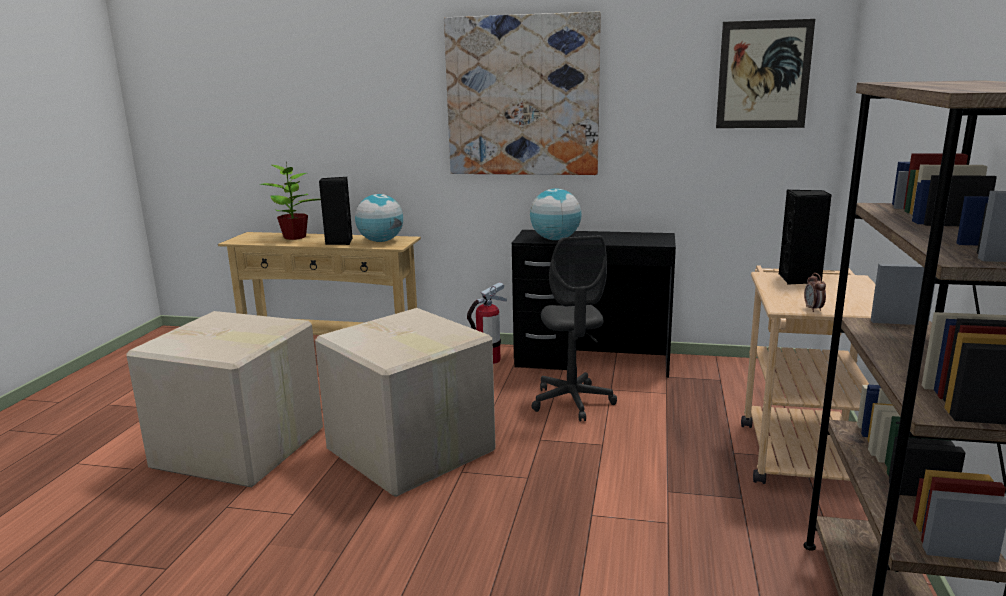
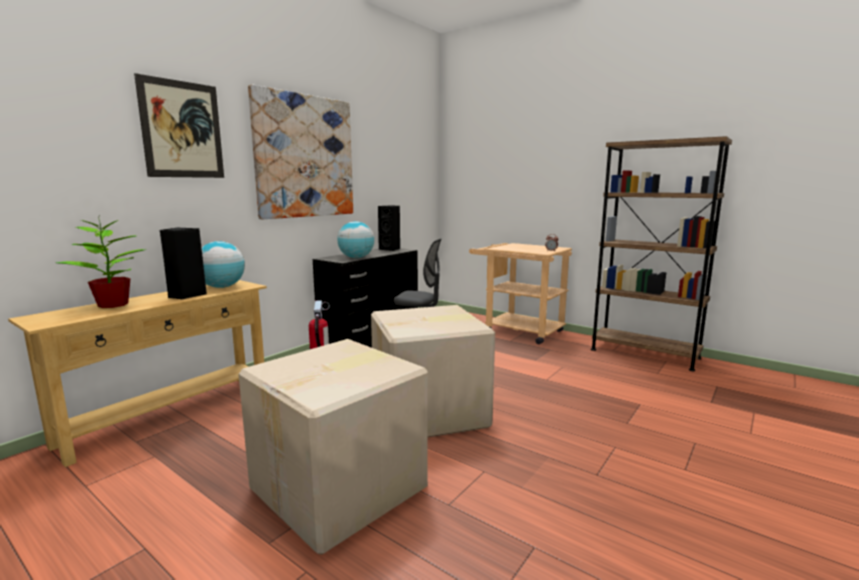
camera: 65 degrees left, 5 degrees down
(763, 75) = (414, 153): picture -> picture (182, 130)
(800, 279) = (508, 247): black speaker -> black speaker (390, 249)

